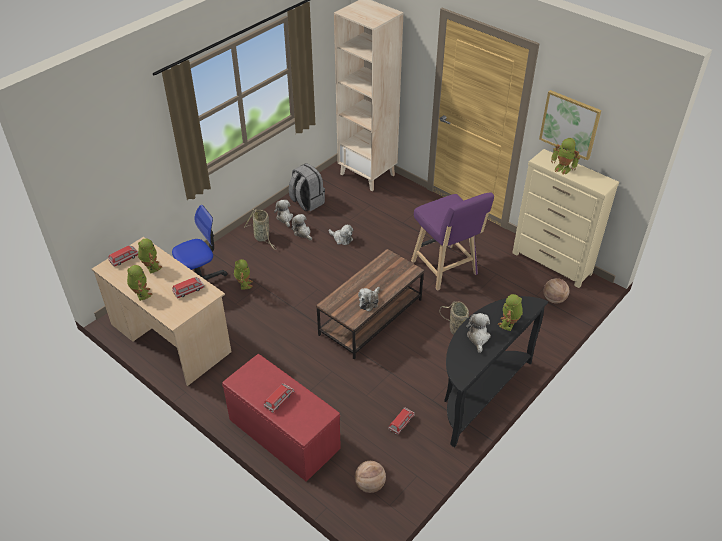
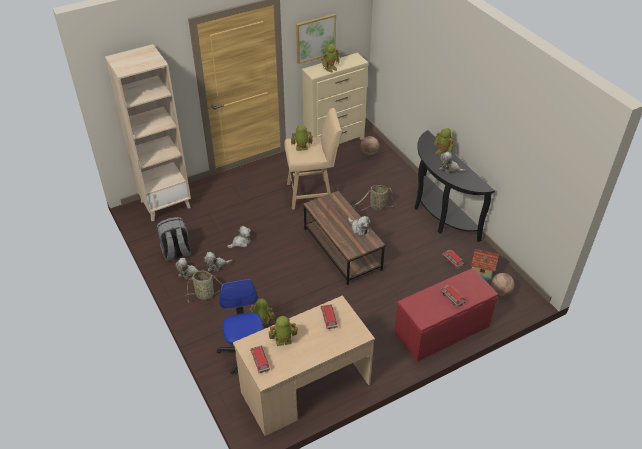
camera: 70 degrees left, 0 degrees up
(141, 294) = (318, 354): toy robot -> toy robot (301, 148)
(397, 458) = (482, 271): none -> toy house
(446, 270) = (312, 194): purple stool -> beige stool

